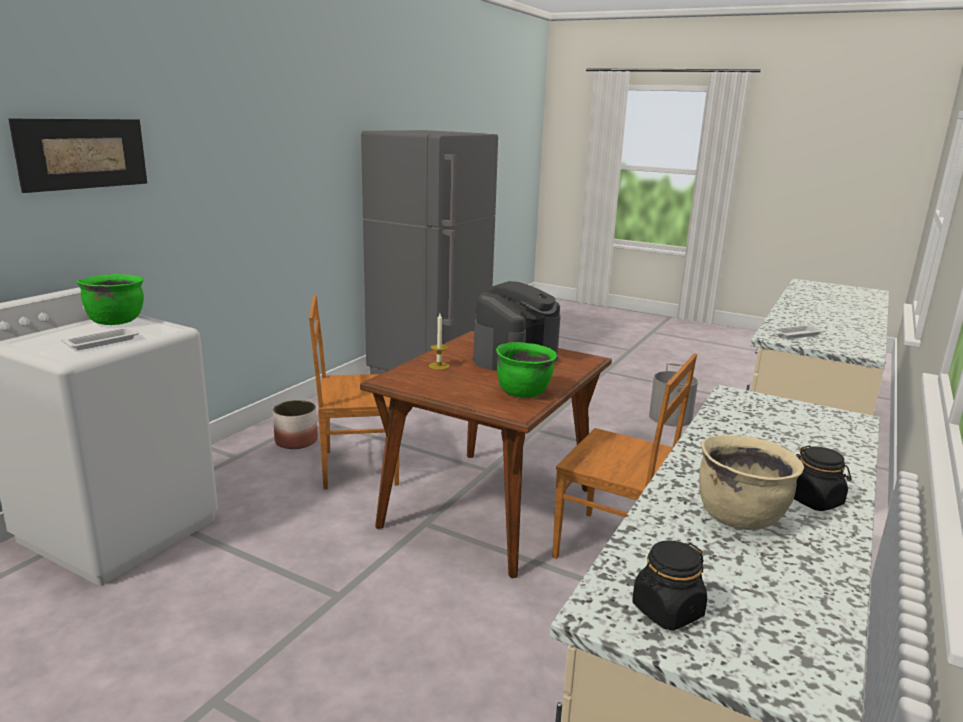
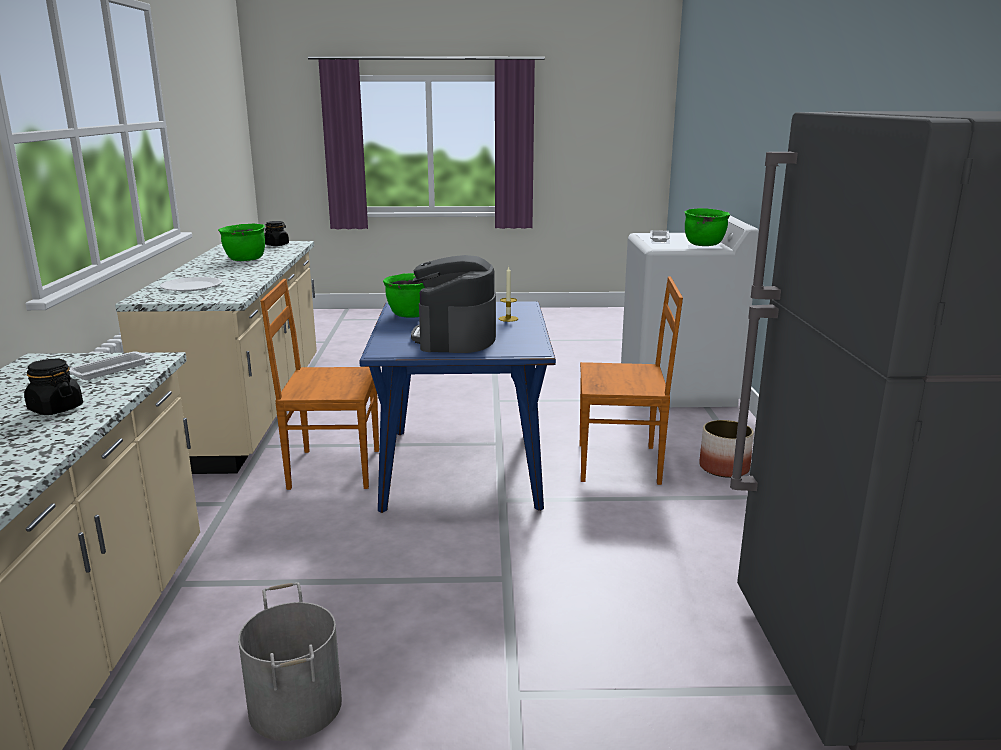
camera: 150 degrees right, 0 degrees up
(83, 153) = (778, 121): picture -> none
(357, 467) = (622, 464): brown chair -> brown chair turned 45 degrees clockwise
(488, 507) = (462, 468): brown dining table -> blue dining table
(739, 516) = (245, 260): beige cooking pot -> green cooking pot
(800, 434) = (191, 286): none -> white plate
(814, 500) = (204, 267): black jar -> black jar (55, 409)

